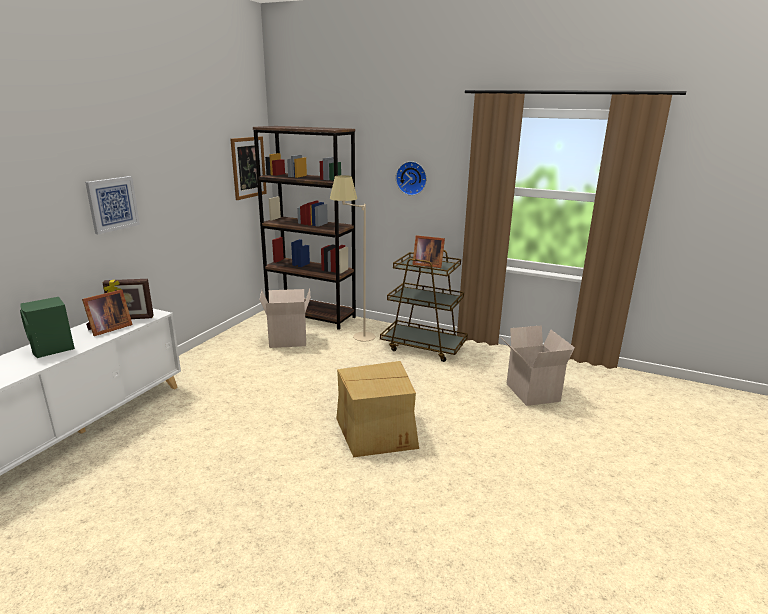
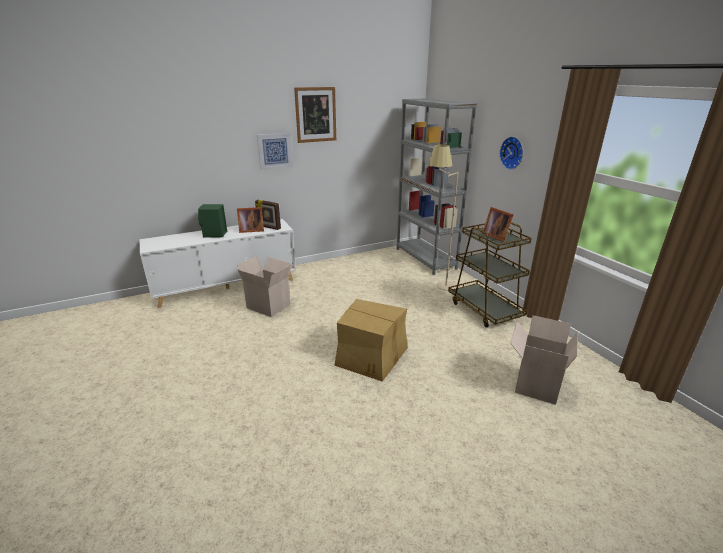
camera: 40 degrees right, 5 degrees up
(248, 167) = (398, 132): picture -> picture (315, 115)
(288, 339) = (389, 271): cardboard box -> cardboard box (270, 306)
(311, 316) = (425, 258): brown bookcase -> grey bookcase

